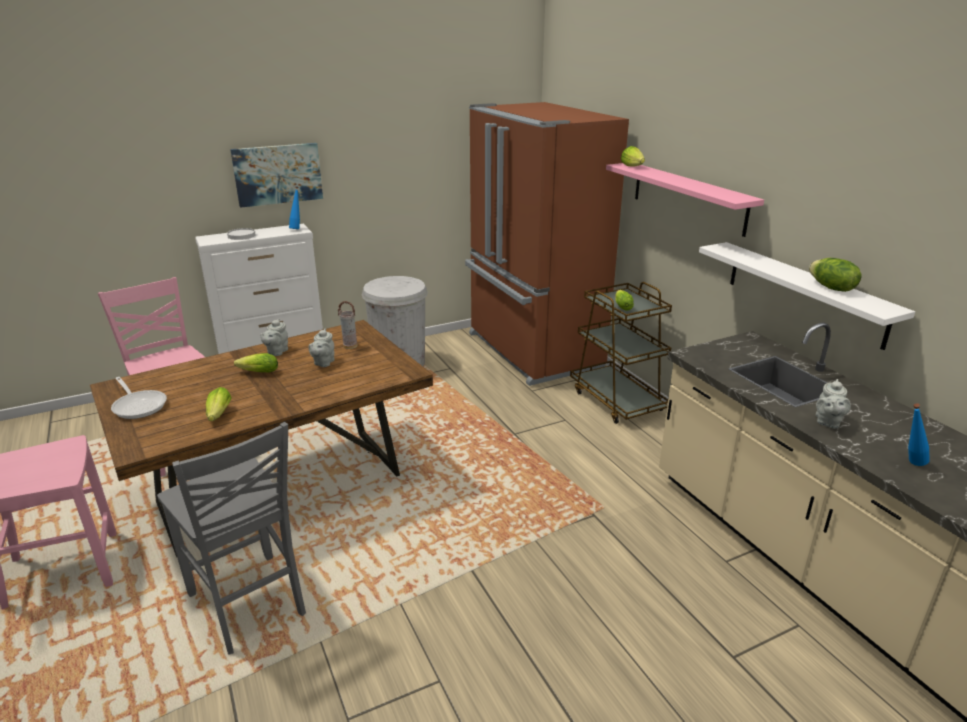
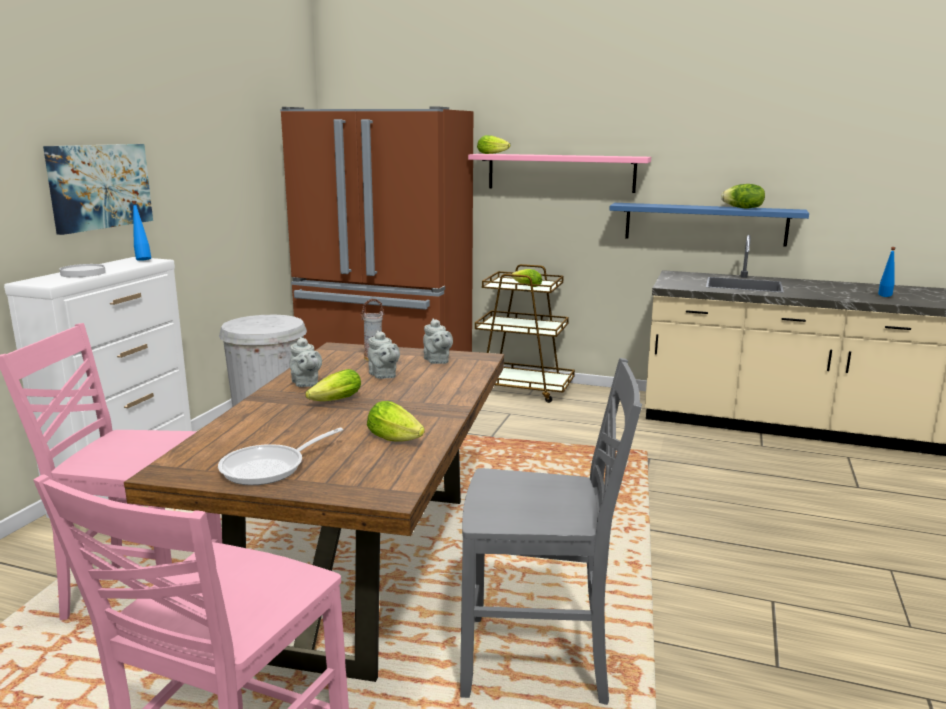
camera: 45 degrees left, 10 degrees down
(139, 405) = (270, 468): frying pan -> frying pan turned 135 degrees clockwise
(804, 292) = (705, 224): white shelf -> blue shelf
(827, 422) = (813, 293): grey teapot -> grey teapot (437, 361)

